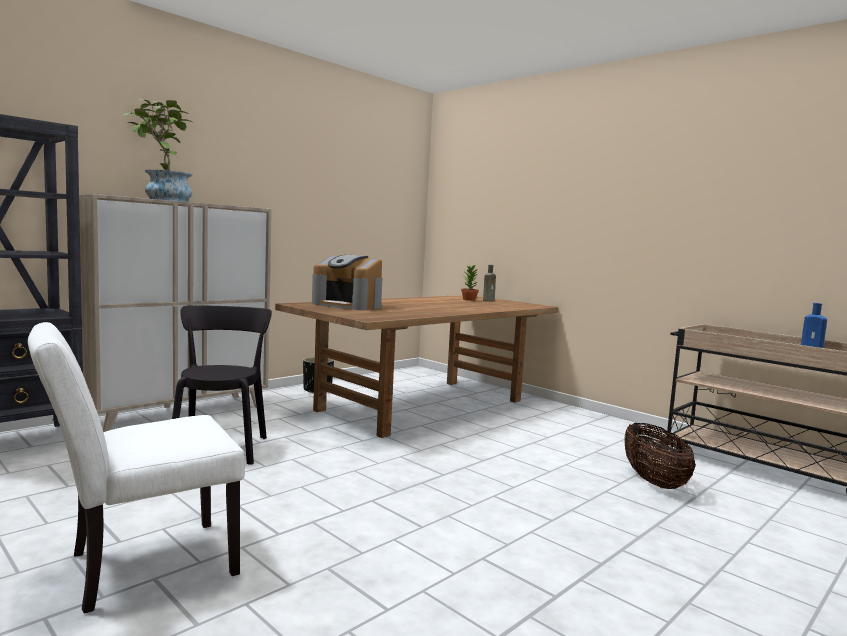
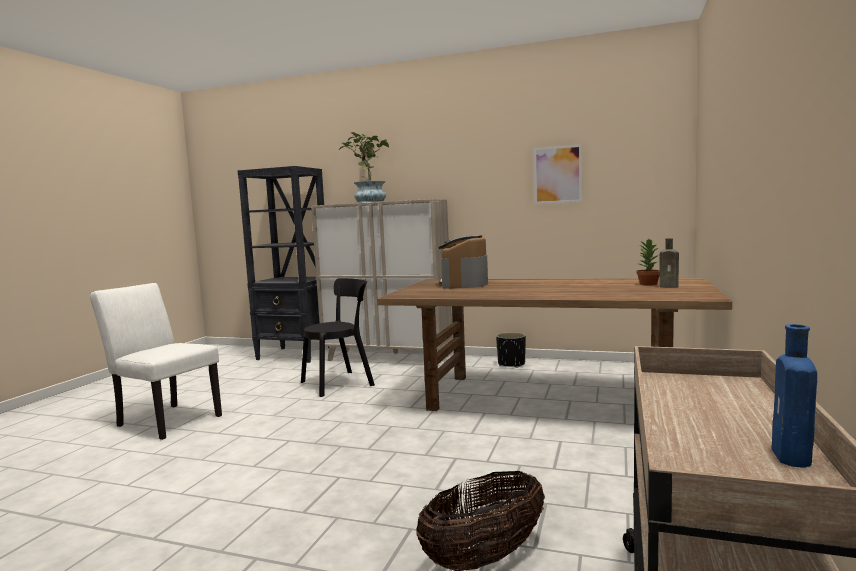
camera: 65 degrees right, 0 degrees up
(343, 198) = (557, 174): none -> picture

